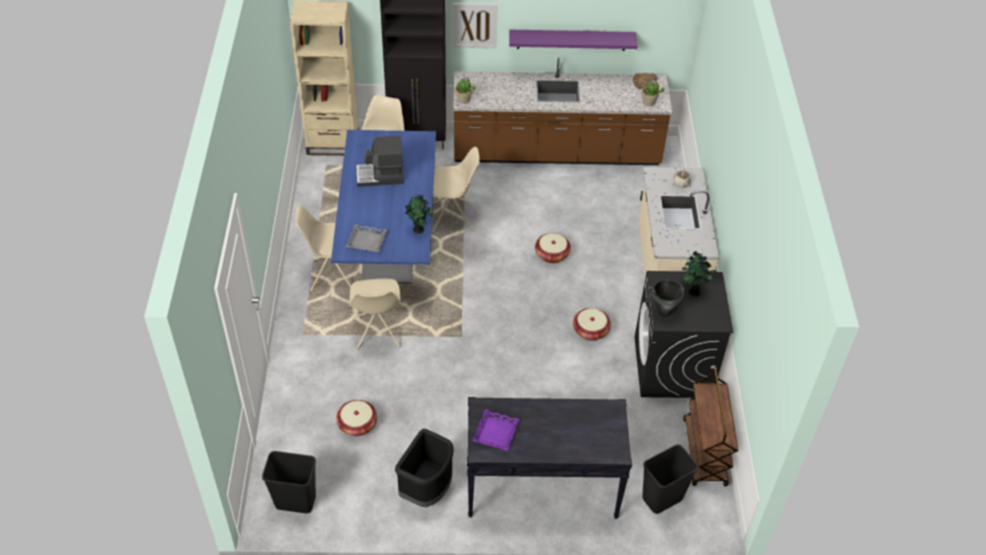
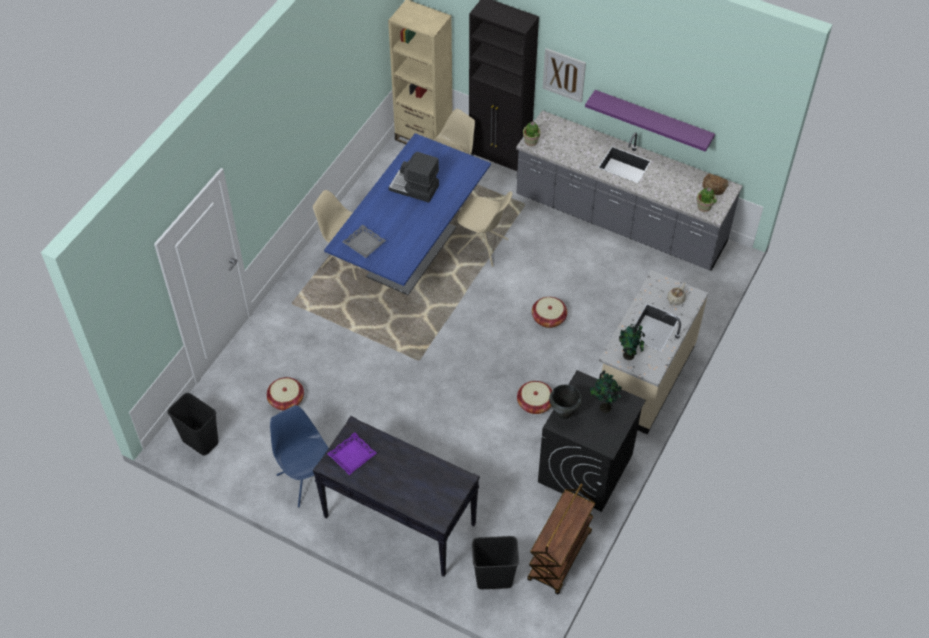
camera: 30 degrees right, 5 degrees up
(377, 332) = (352, 327): beige chair -> none
(419, 230) = (414, 251): potted plant -> potted plant (629, 356)
(427, 489) = (306, 479): black trash can -> blue chair
(556, 153) = (620, 221): brown counter -> grey counter

